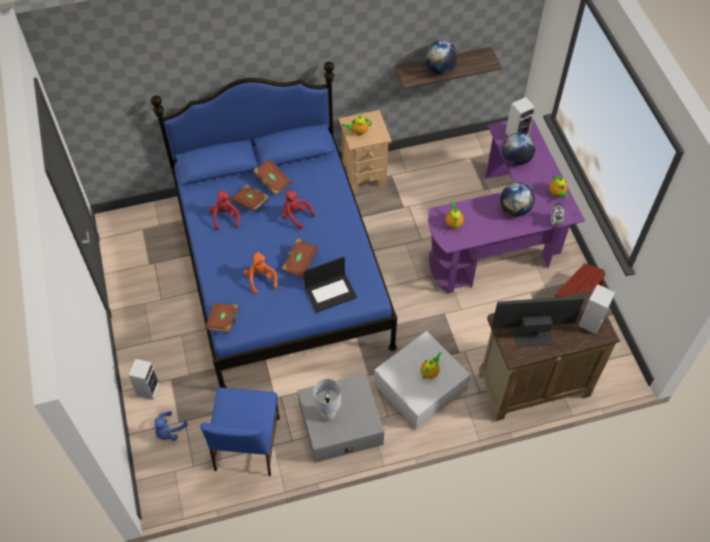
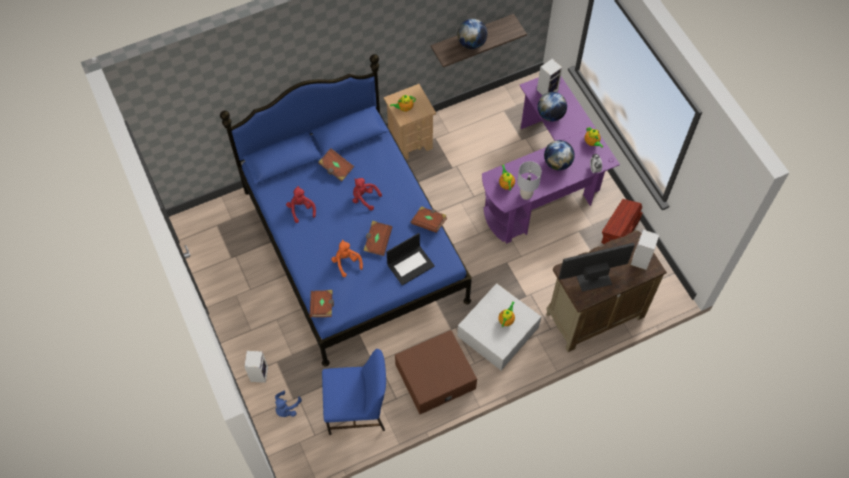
camera: 10 degrees left, 5 degrees up
(246, 445) = (357, 409): blue chair -> blue chair turned 90 degrees counterclockwise
(251, 202) = (321, 191): brown book -> brown book (429, 222)
(328, 414) = (426, 372): grey table lamp -> grey table lamp (526, 195)
(340, 424) = (435, 376): grey storage box -> brown storage box

